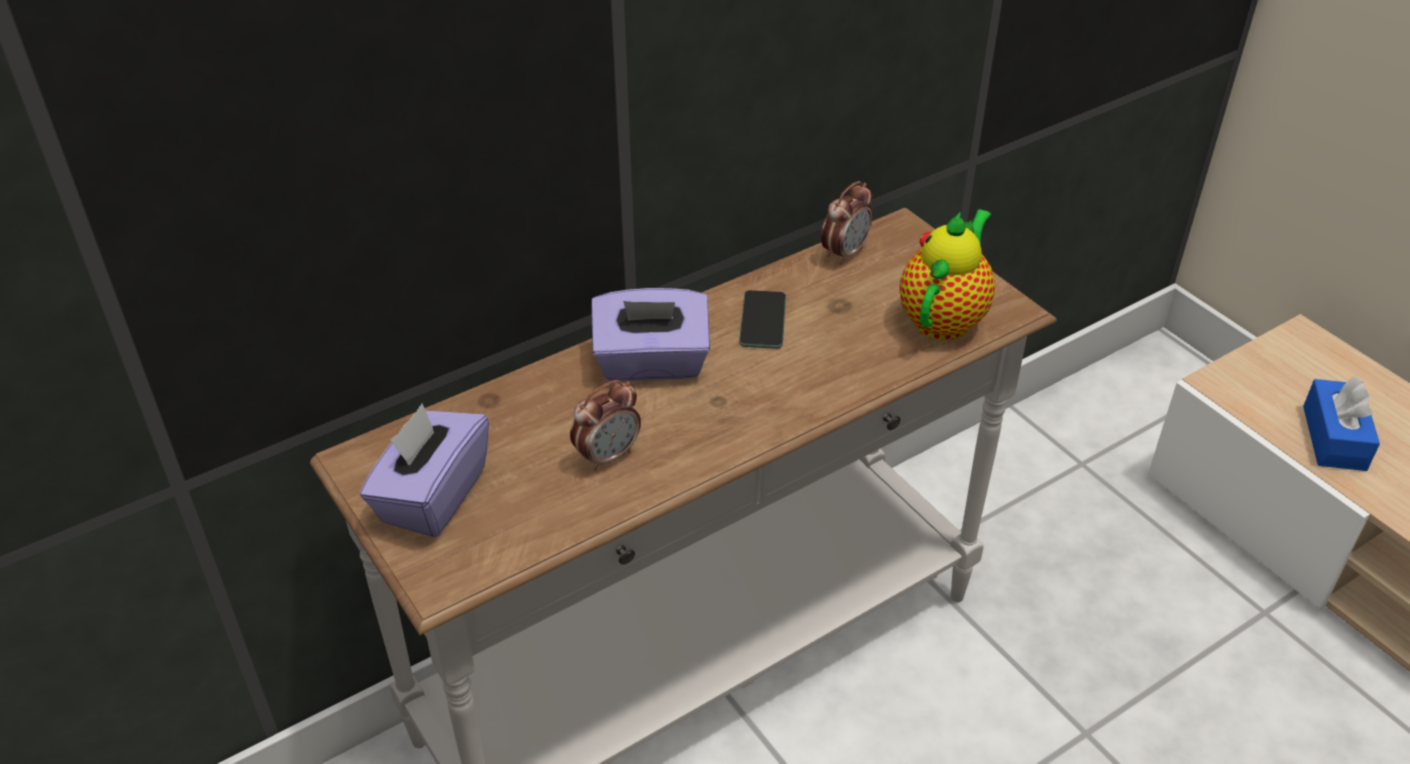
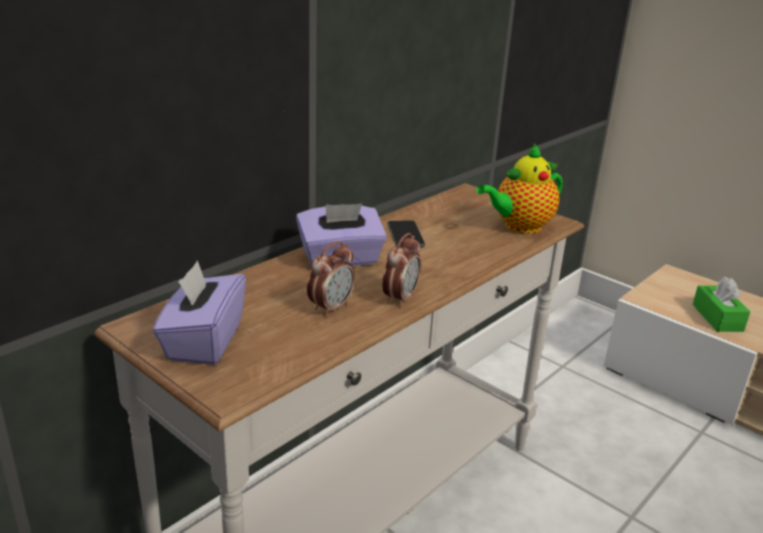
camera: 15 degrees left, 15 degrees down
(845, 253) = (441, 203): alarm clock -> alarm clock (400, 298)
(944, 318) = (519, 227): teapot -> teapot turned 135 degrees counterclockwise
(1334, 438) = (717, 318): blue tissue box -> green tissue box

